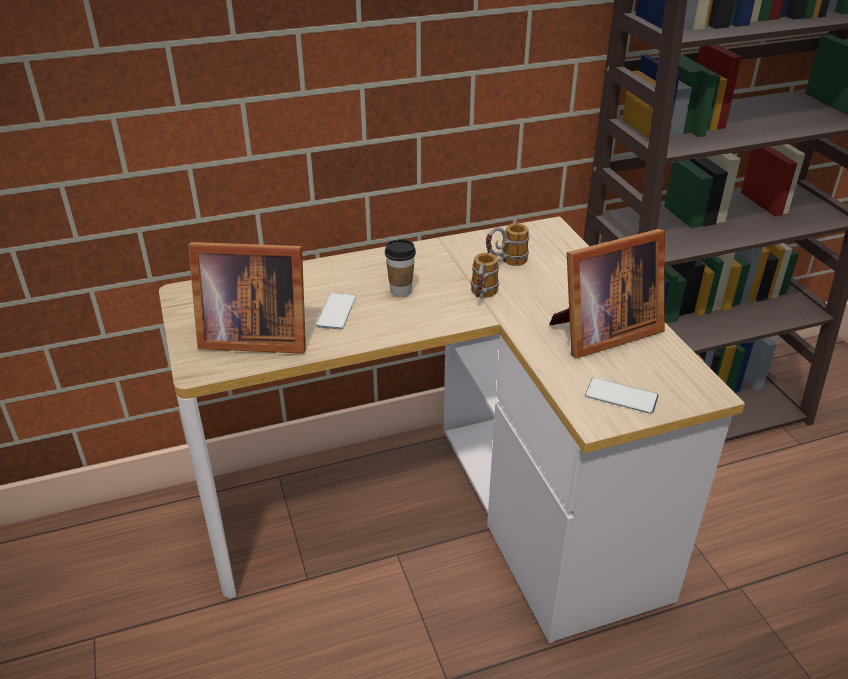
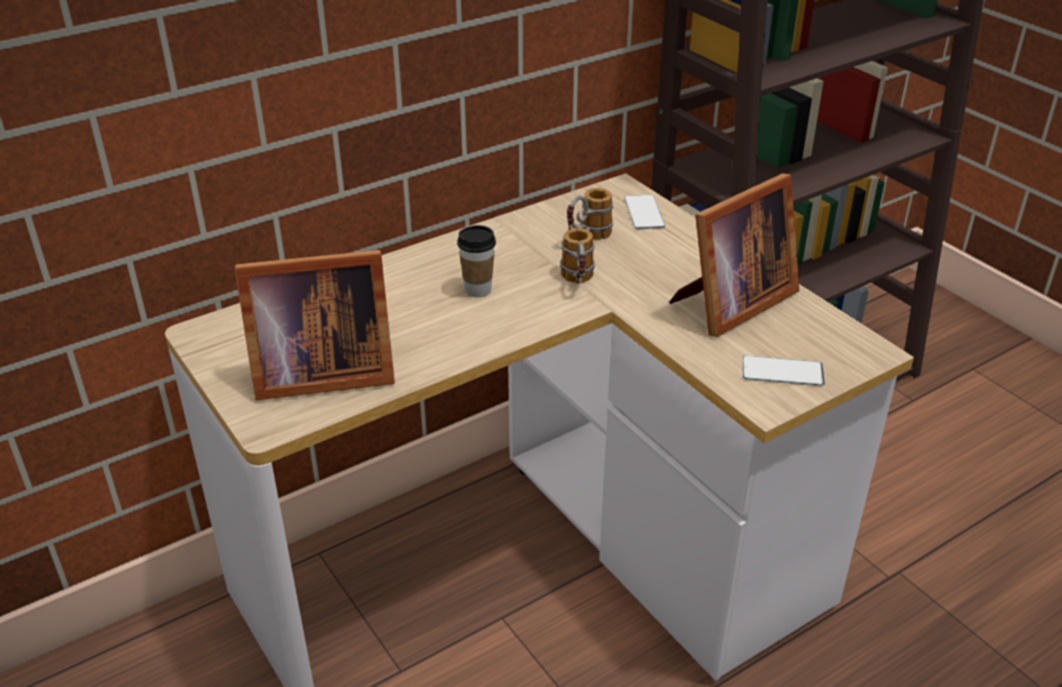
camera: 15 degrees left, 0 degrees up
(336, 311) = (410, 326): phone -> phone (644, 212)

